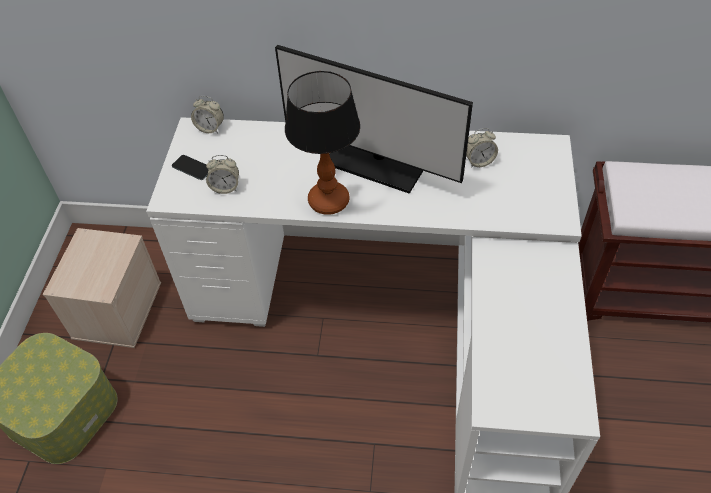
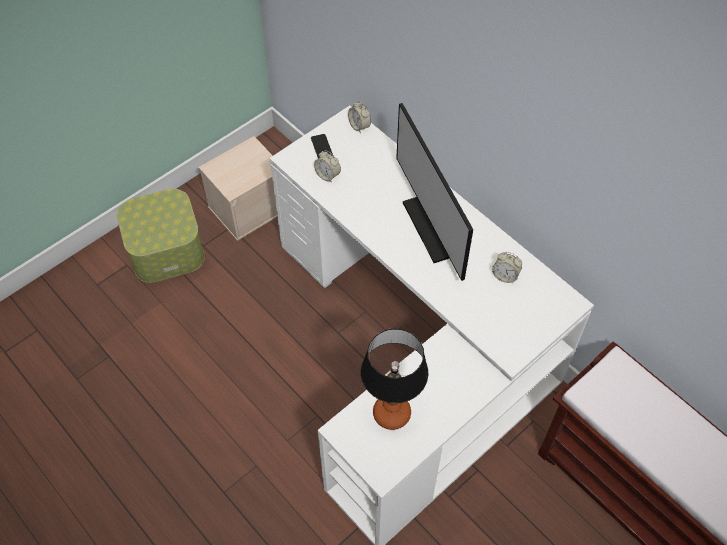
camera: 40 degrees right, 5 degrees up
(329, 200) = (379, 230): table lamp -> table lamp (392, 413)

